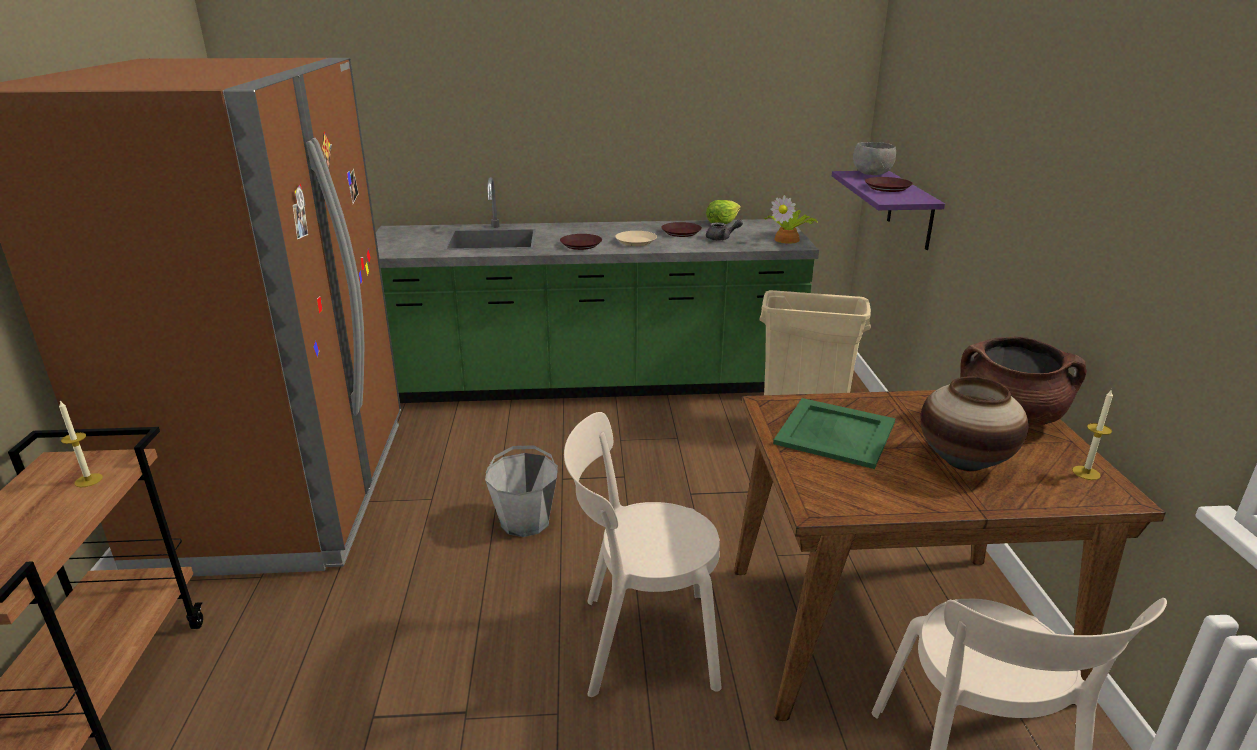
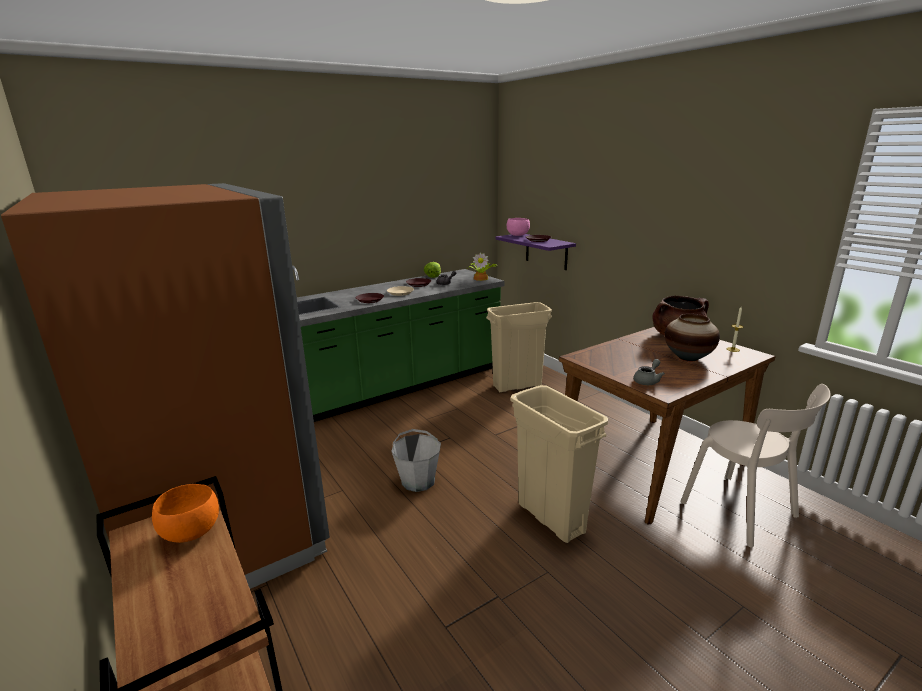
camera: 30 degrees left, 5 degrees down
(88, 480) = (190, 532): candle -> orange bowl
(640, 642) = (550, 517): beige chair -> beige trash can
(822, 479) = (647, 381): none -> grey teapot
(834, 432) = (623, 360): green tray -> none
(871, 174) = (517, 235): grey bowl -> pink bowl

